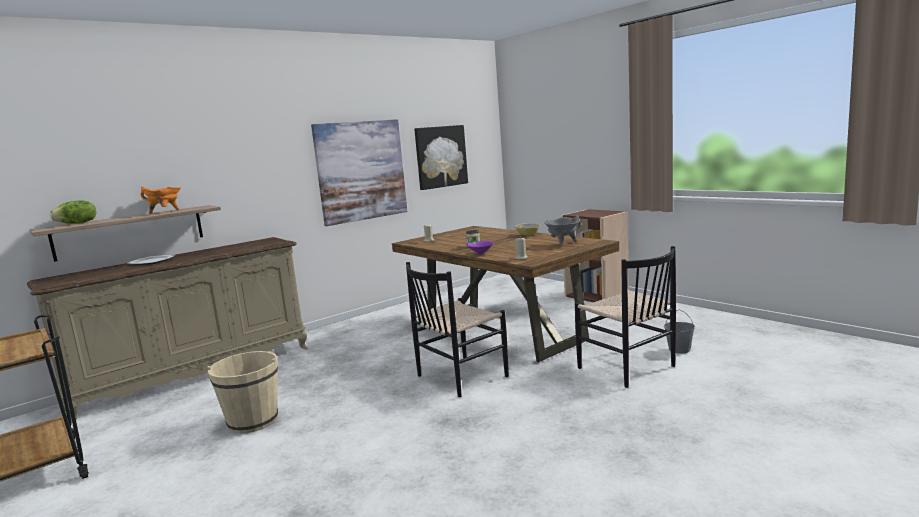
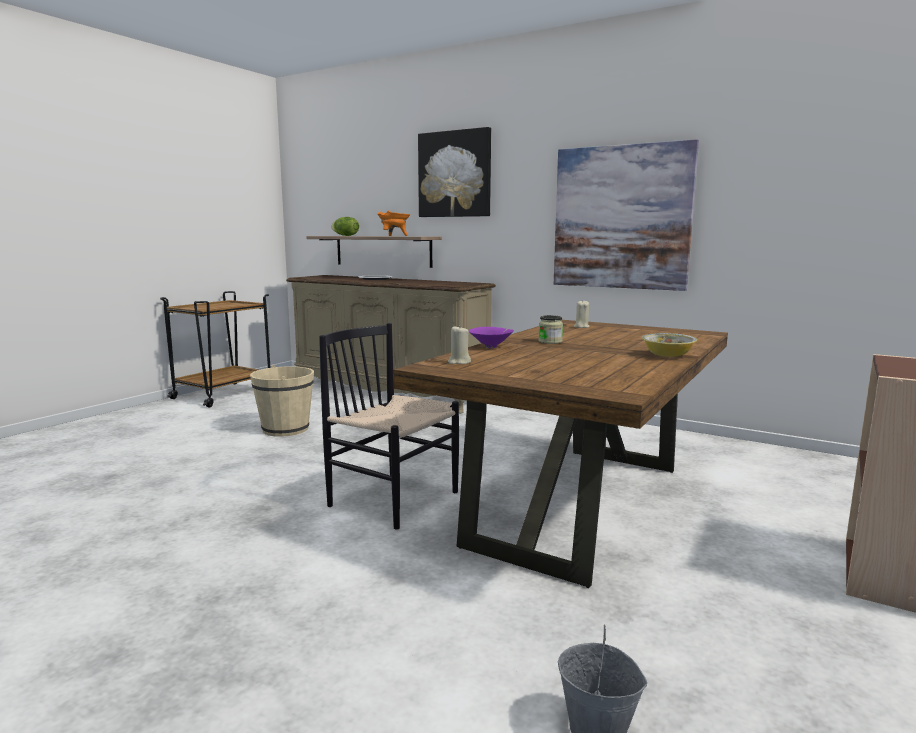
camera: 70 degrees right, 0 degrees up
(440, 156) = (785, 207): picture -> picture (455, 174)
(562, 244) = (586, 374): grey cooking pot -> none
(629, 369) = (451, 646): black chair -> none

